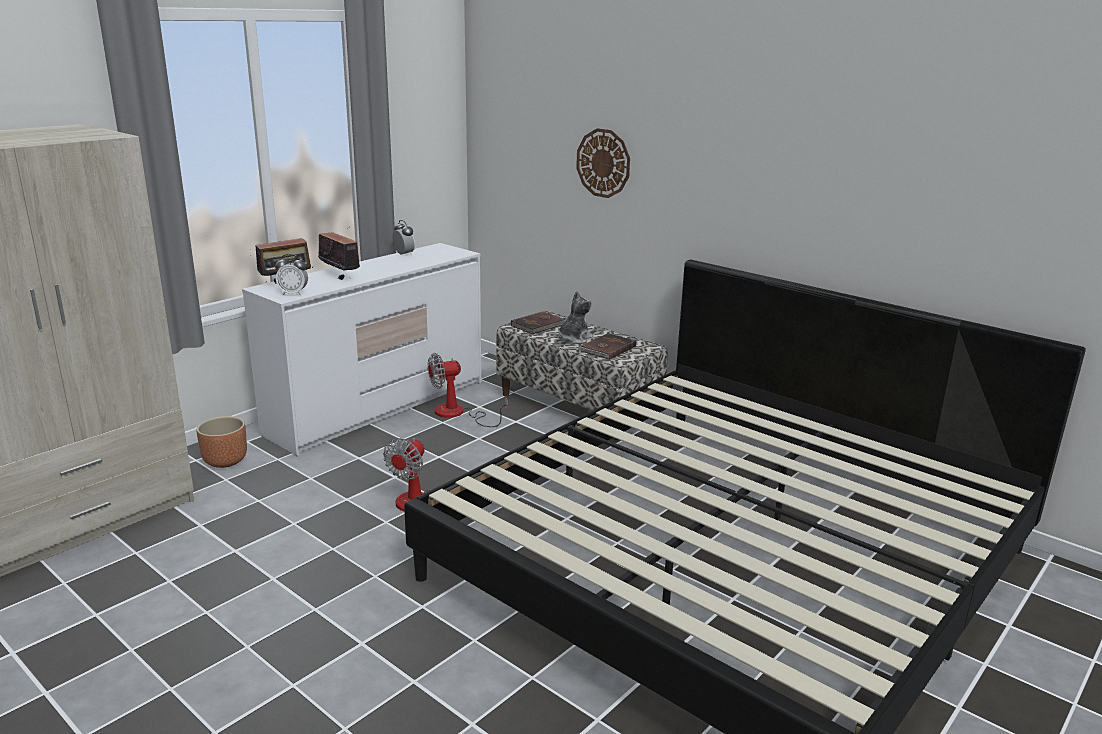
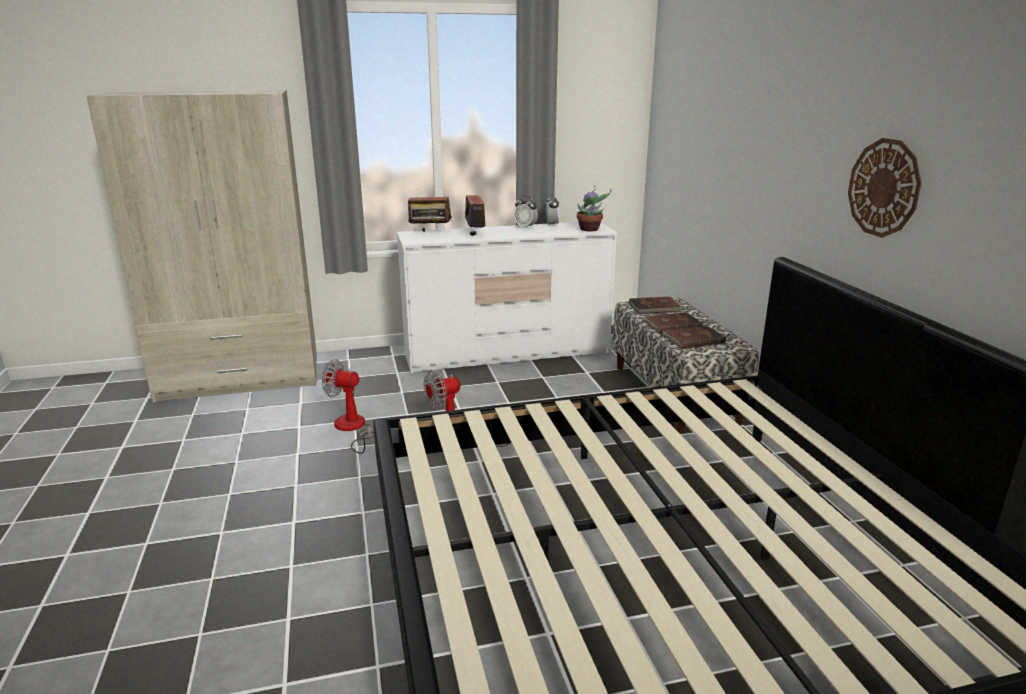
camera: 35 degrees right, 0 degrees up
(225, 461) = (364, 365): brown planter -> none
(293, 293) = (422, 239): alarm clock -> alarm clock (525, 227)
(450, 254) = (590, 229): none -> potted plant
(458, 414) = (562, 374): fan -> fan (352, 429)
(574, 339) = (672, 325): plush toy -> brown book
(603, 163) = (732, 150): wall clock -> wall clock (884, 188)

